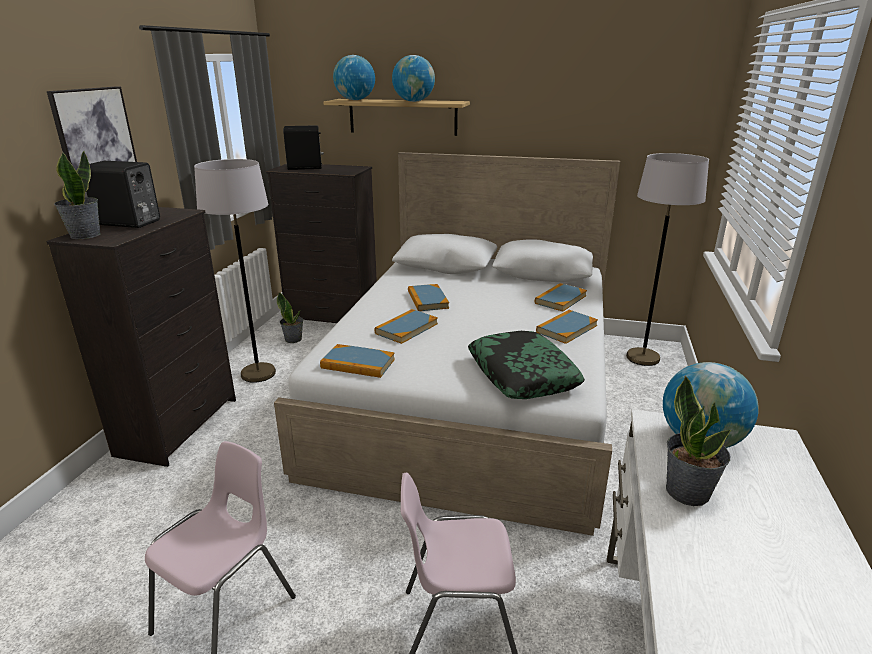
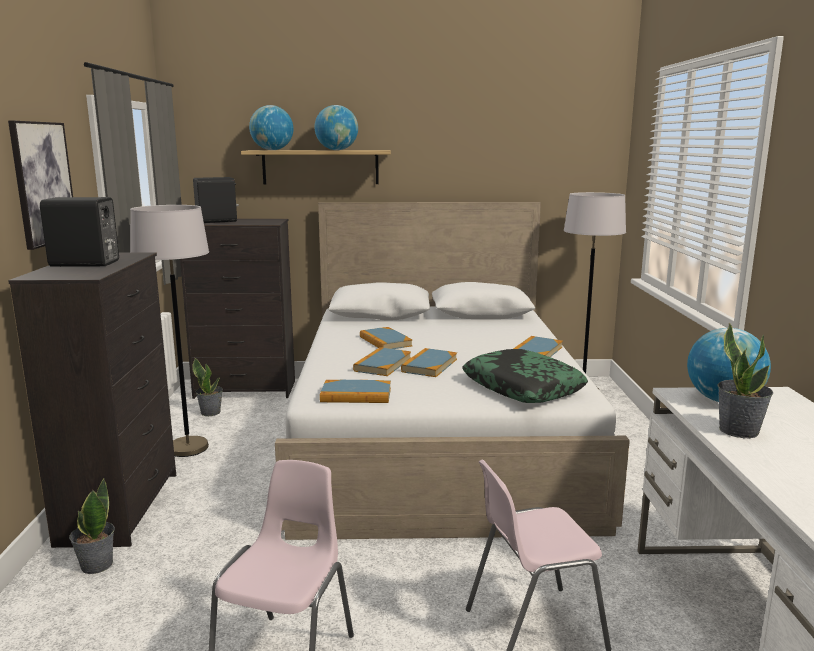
camera: 15 degrees left, 10 degrees down
(85, 235) = (49, 274): potted plant -> potted plant (96, 565)
(560, 299) = (514, 331): book -> book (429, 365)

